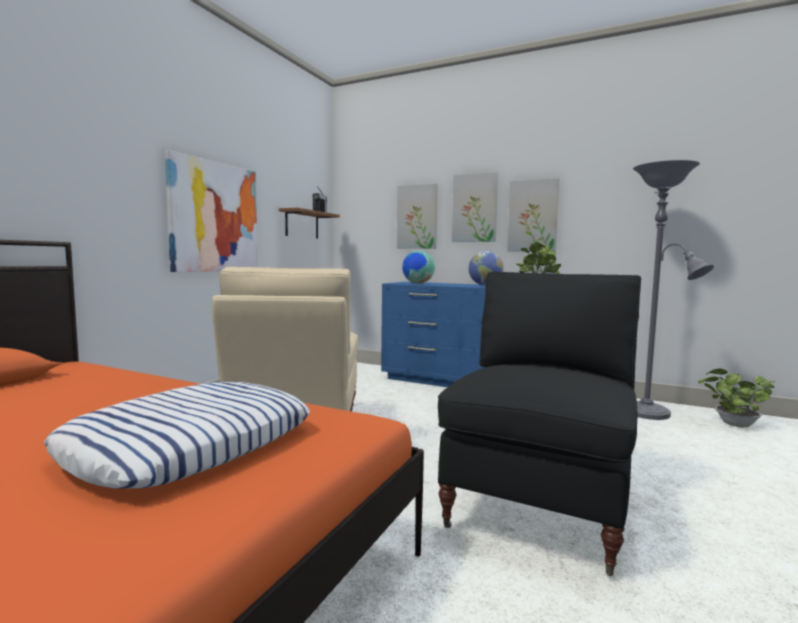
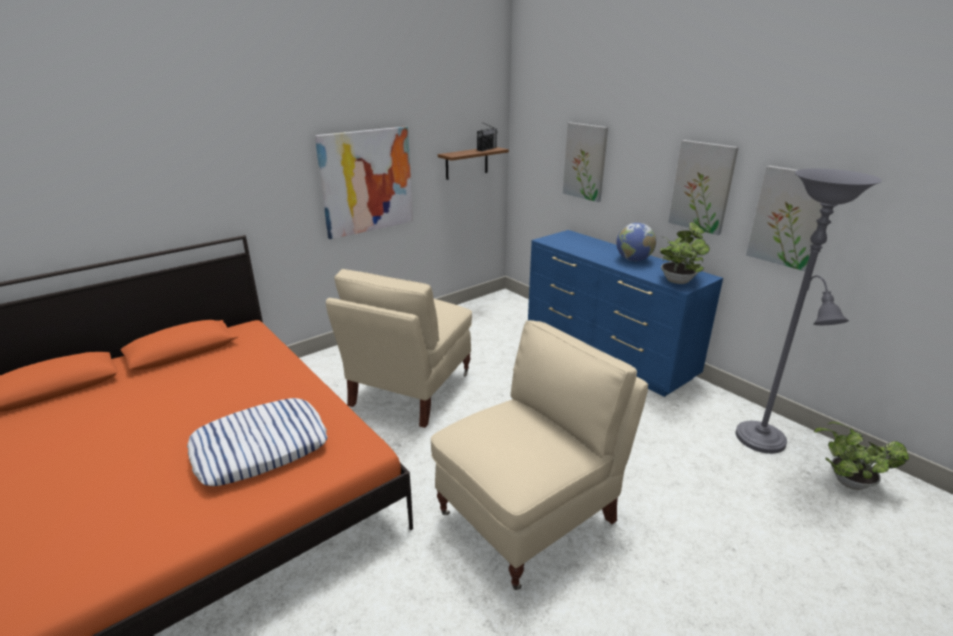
camera: 25 degrees right, 20 degrees up
(417, 283) = (569, 243): globe -> none
(474, 208) = (642, 164): picture -> picture (789, 218)
(539, 505) = (530, 516): black armchair -> beige armchair

